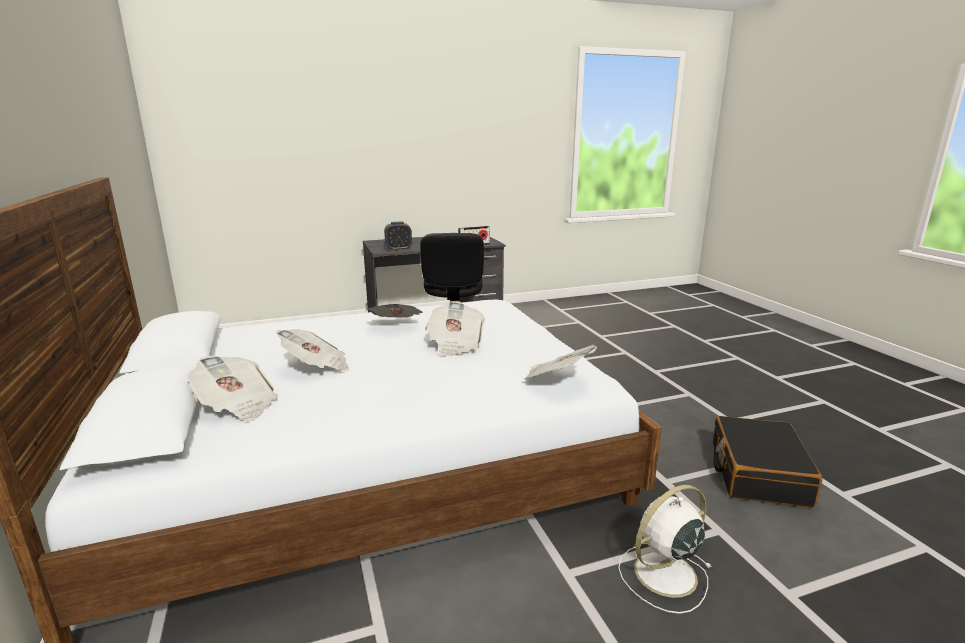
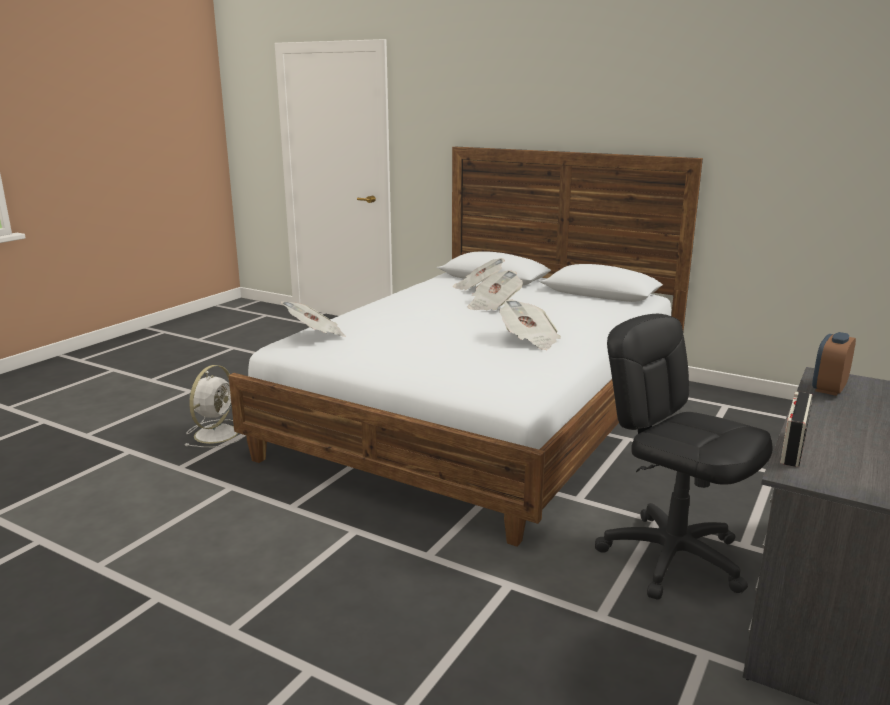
camera: 140 degrees right, 0 degrees up
(455, 344) = (440, 338): newspaper -> none
(757, 473) = (134, 529): black suitcase -> none

